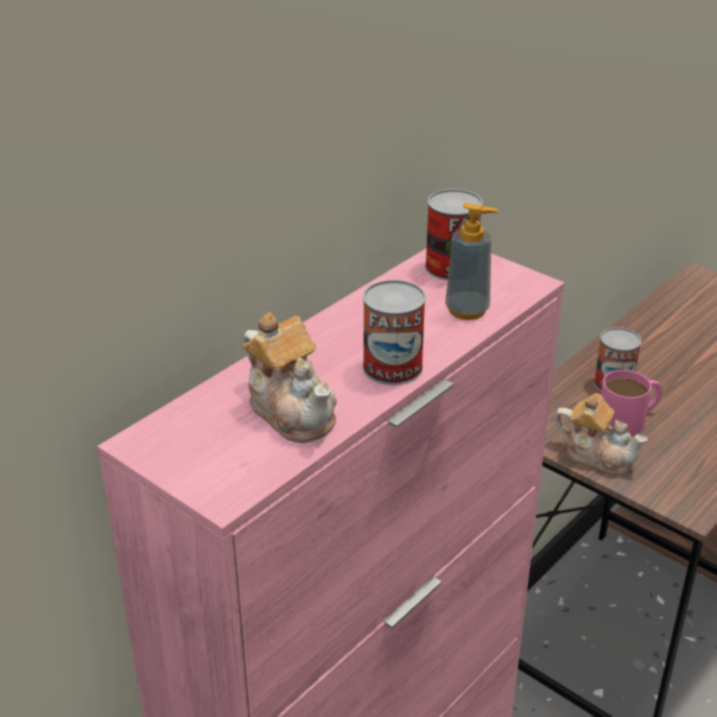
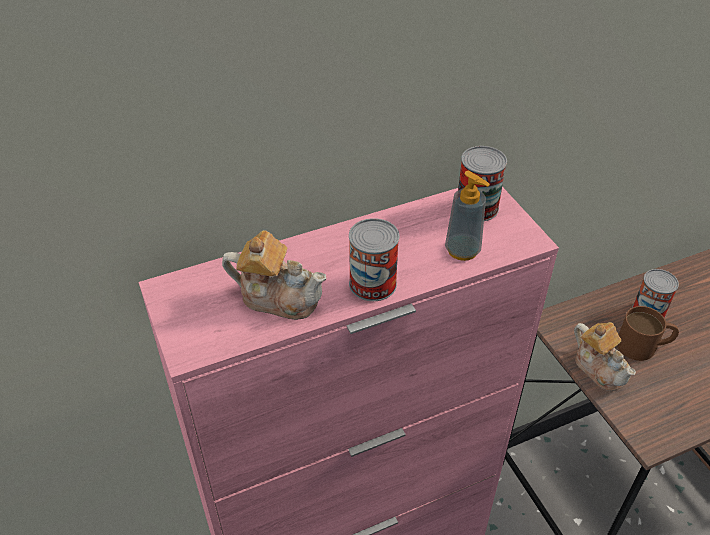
camera: 25 degrees right, 10 degrees up
(292, 410) = (278, 297): teapot -> teapot turned 60 degrees counterclockwise
(629, 418) = (644, 346): pink mug -> brown mug

